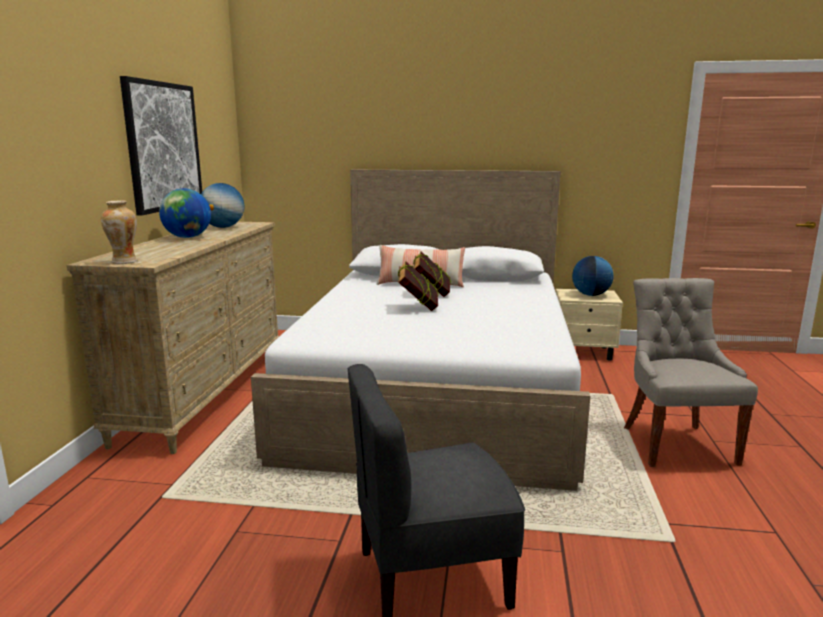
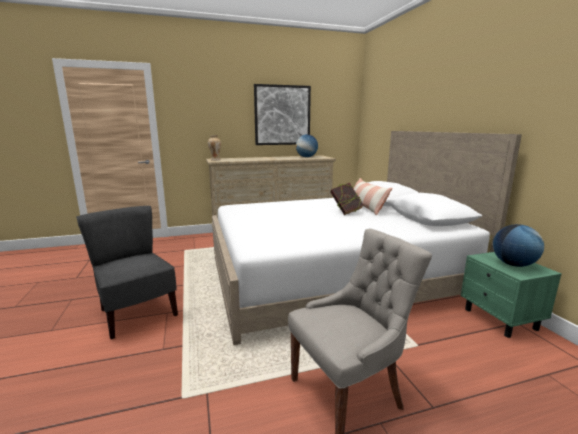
camera: 65 degrees right, 0 degrees up
(187, 237) = (273, 158): globe -> none
(418, 308) = (311, 214): book -> none
(584, 352) = (500, 319): beige nightstand -> green nightstand

